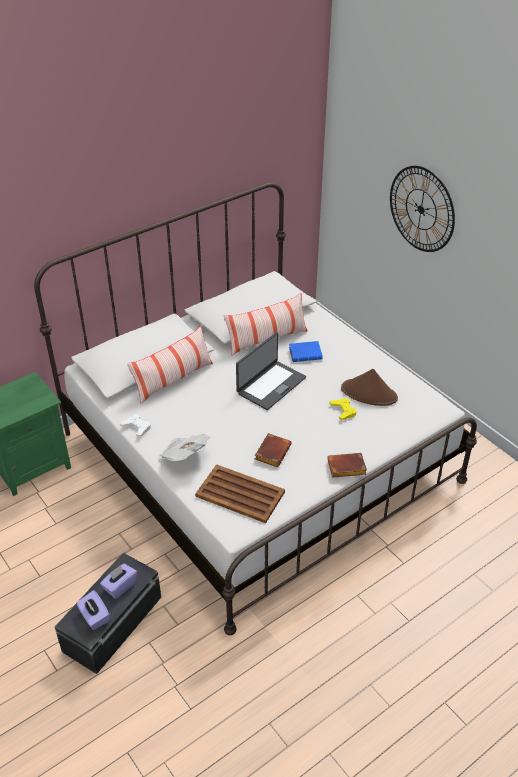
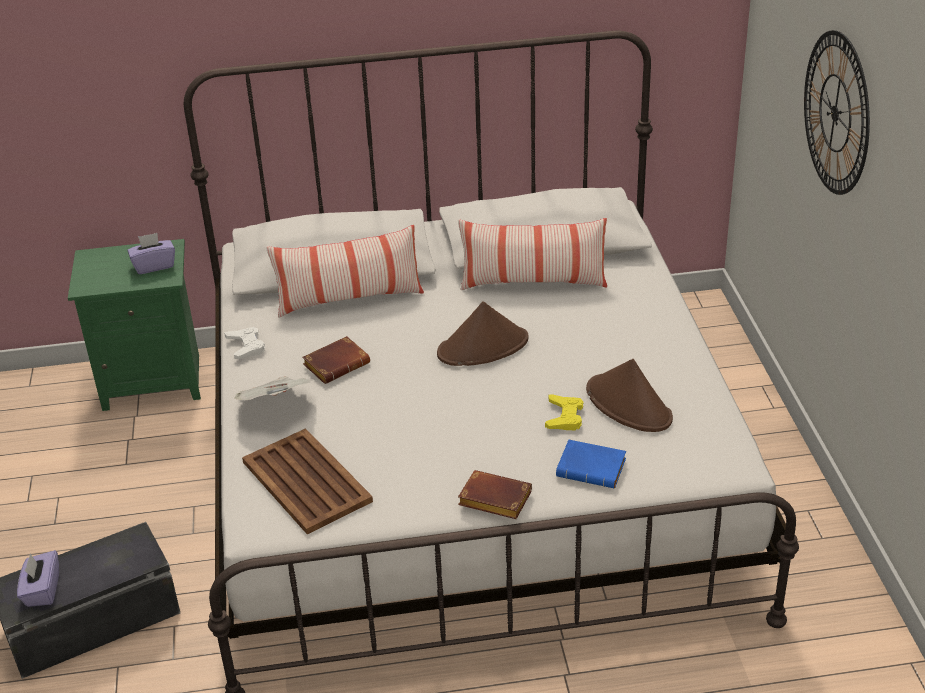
camera: 30 degrees right, 5 degrees down
(120, 586) = (105, 564): purple tissue box -> purple tissue box (154, 265)
(270, 385) = (483, 347): laptop -> brown hat
(272, 452) = (403, 439): brown book -> brown book (337, 364)
(306, 353) = (577, 318): blue book -> blue book (593, 468)

